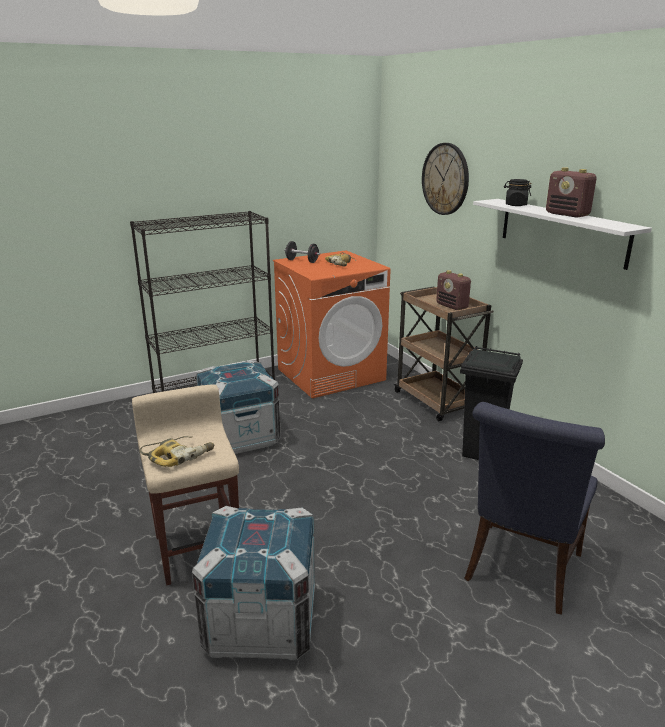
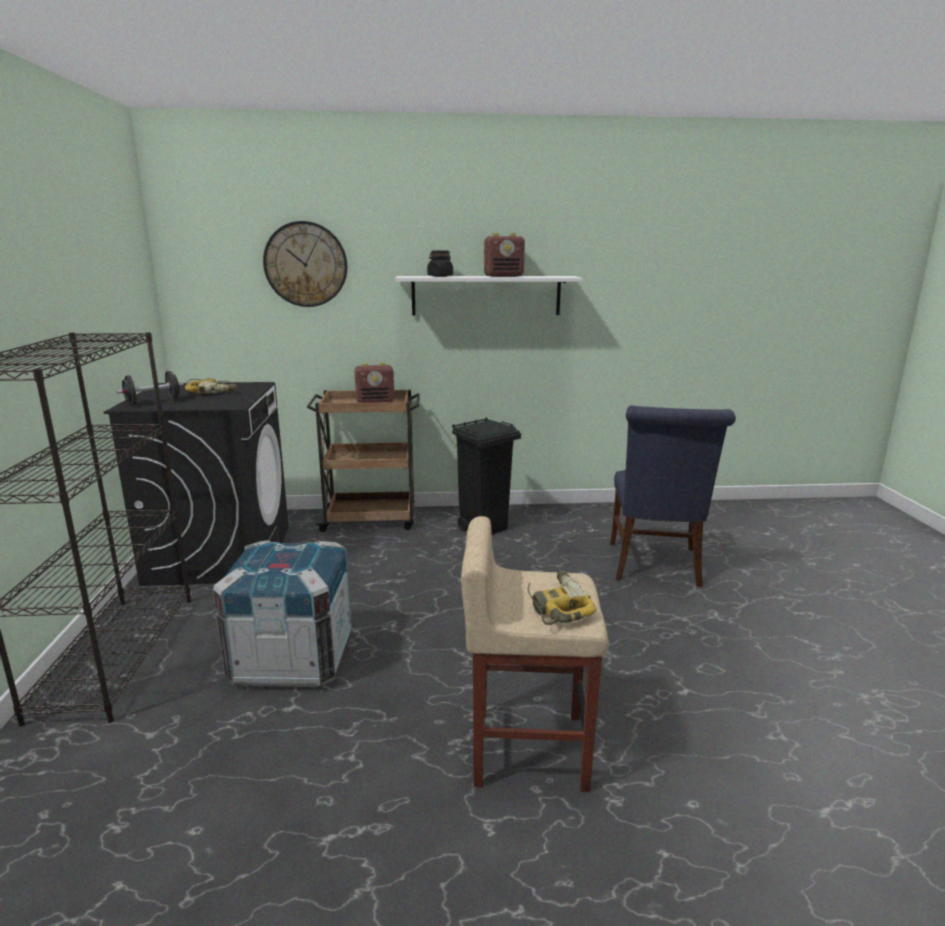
camera: 65 degrees left, 5 degrees down
(261, 621) = (679, 721): crate -> none
(331, 374) = (220, 554): orange washing machine -> black washing machine
(521, 571) = (655, 567): blue chair -> blue chair turned 45 degrees clockwise

